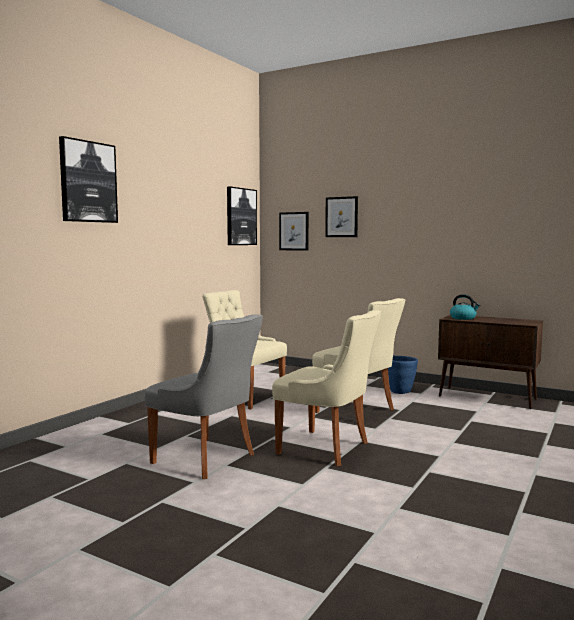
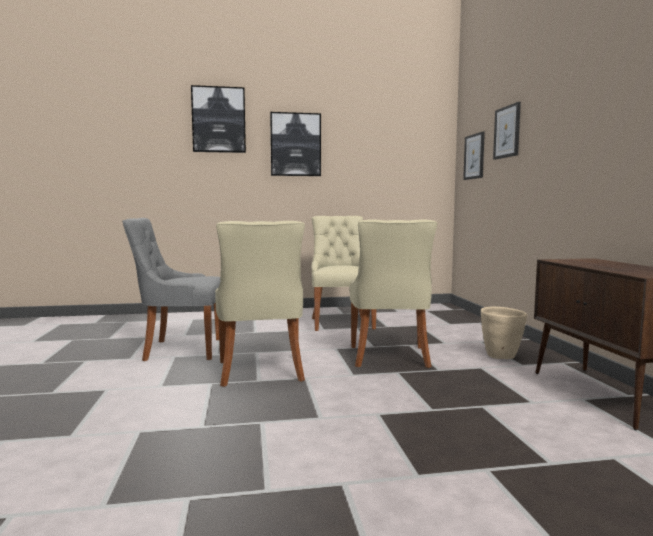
camera: 50 degrees right, 0 degrees up
(207, 459) = (180, 349): grey chair -> grey chair turned 90 degrees clockwise
(240, 217) = (420, 145): picture -> picture (295, 144)
(400, 392) = (501, 356): blue planter -> beige planter
(463, 318) = (579, 261): kettle -> none

